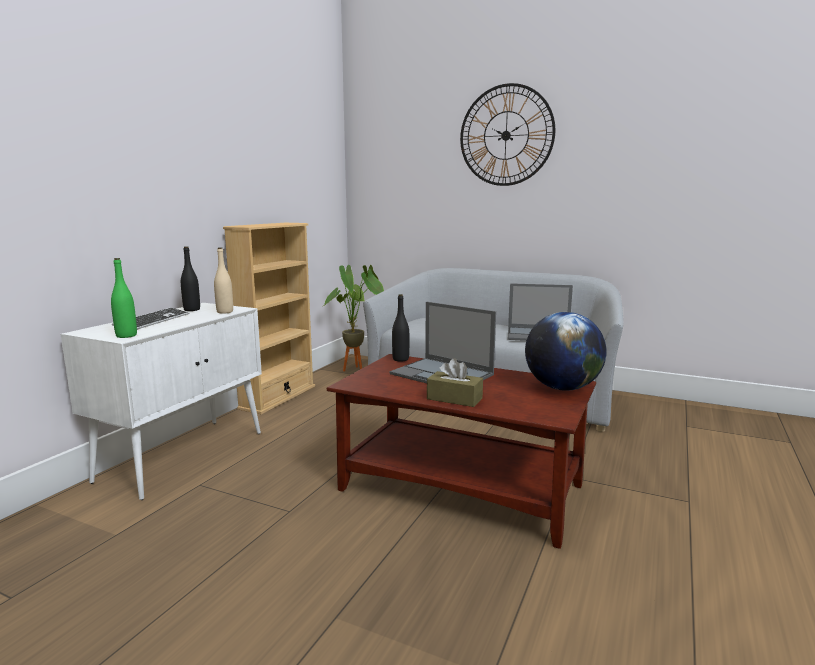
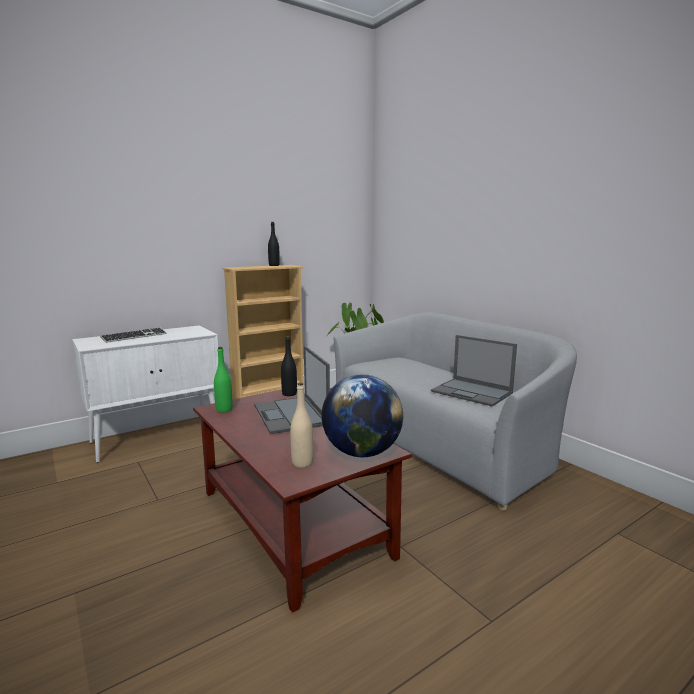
camera: 30 degrees right, 0 degrees up
(126, 335) = (94, 346): green bottle -> green bottle (224, 410)
(192, 309) = (177, 330): black bottle -> black bottle (274, 265)
(225, 312) = (190, 335): beige bottle -> beige bottle (302, 463)
(454, 398) = (253, 439): brown tissue box -> none
(506, 135) = (489, 182): wall clock -> none

